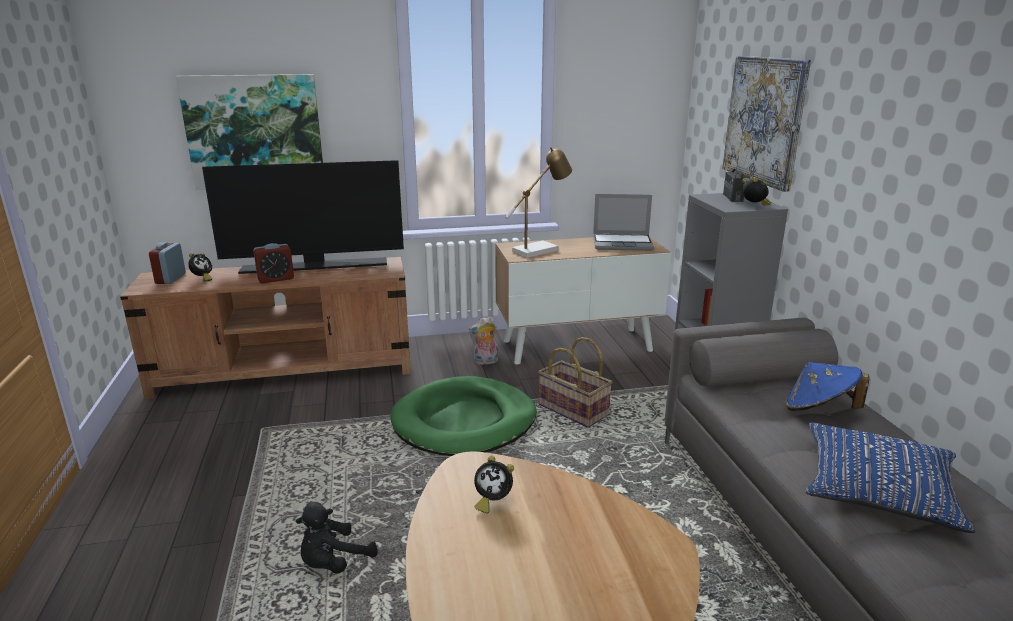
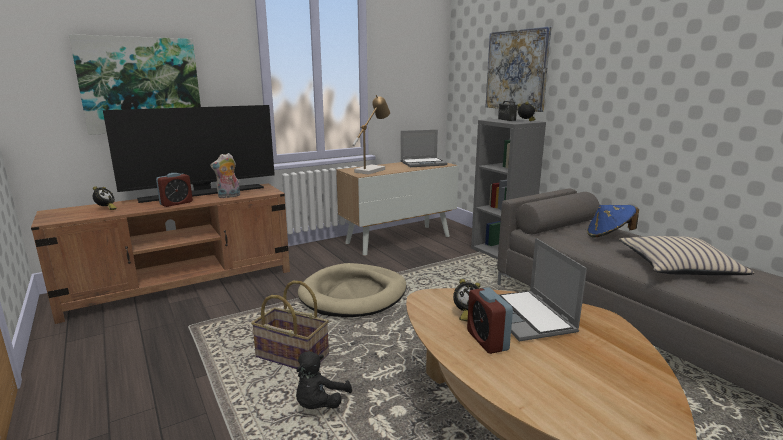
camera: 20 degrees left, 5 degrees down
(171, 279) = (73, 212): alarm clock -> alarm clock (487, 340)
(464, 422) = (354, 294): green dog bed -> beige dog bed
(485, 362) = (341, 257): plush toy -> plush toy (228, 196)
(566, 524) = (528, 317): none -> laptop
(572, 410) = (424, 276): basket -> basket (291, 356)
(878, 488) = (678, 267): blue pillow -> beige pillow

